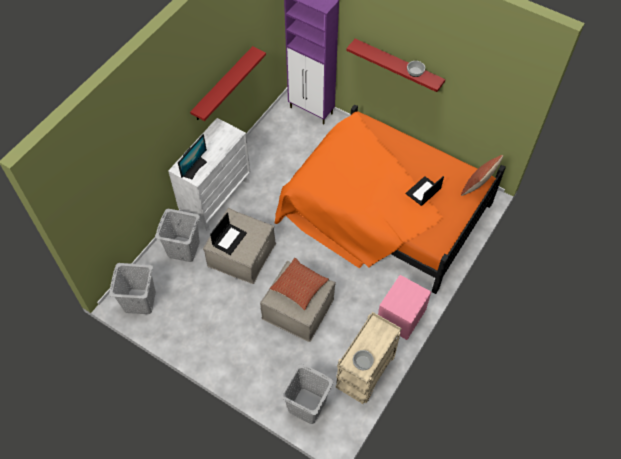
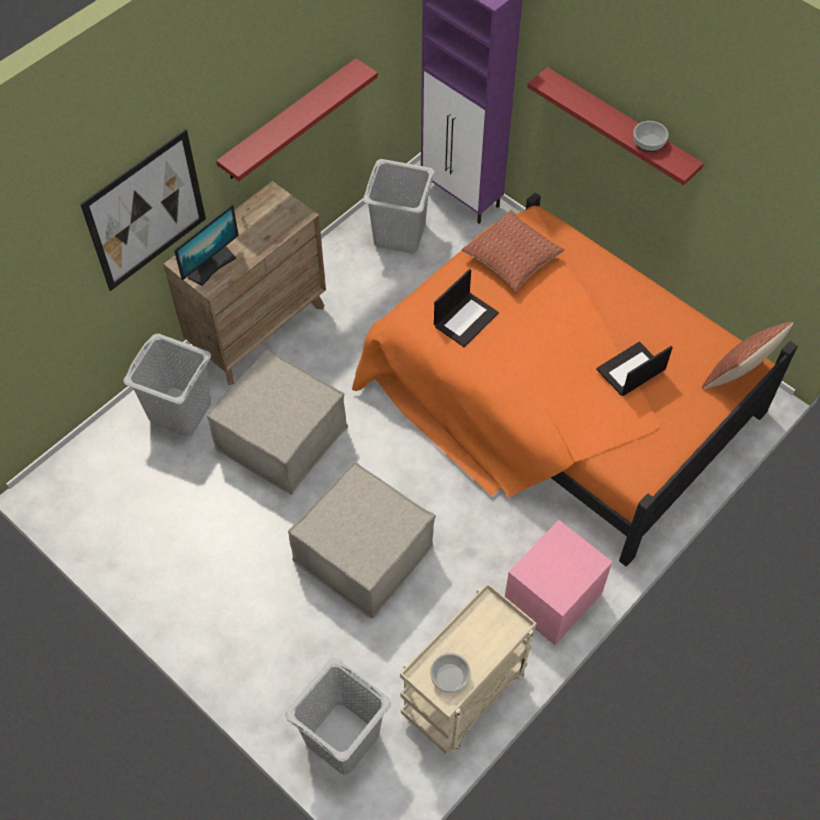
camera: 10 degrees right, 0 degrees up
(140, 301) = (82, 494): grey laundry basket -> grey laundry basket (399, 234)
(159, 144) = (146, 211): none -> picture
(216, 198) = (258, 328): white dresser -> brown dresser
(229, 238) = (257, 405): laptop -> laptop (466, 319)
(299, 287) = (366, 514): pillow -> pillow (512, 258)

